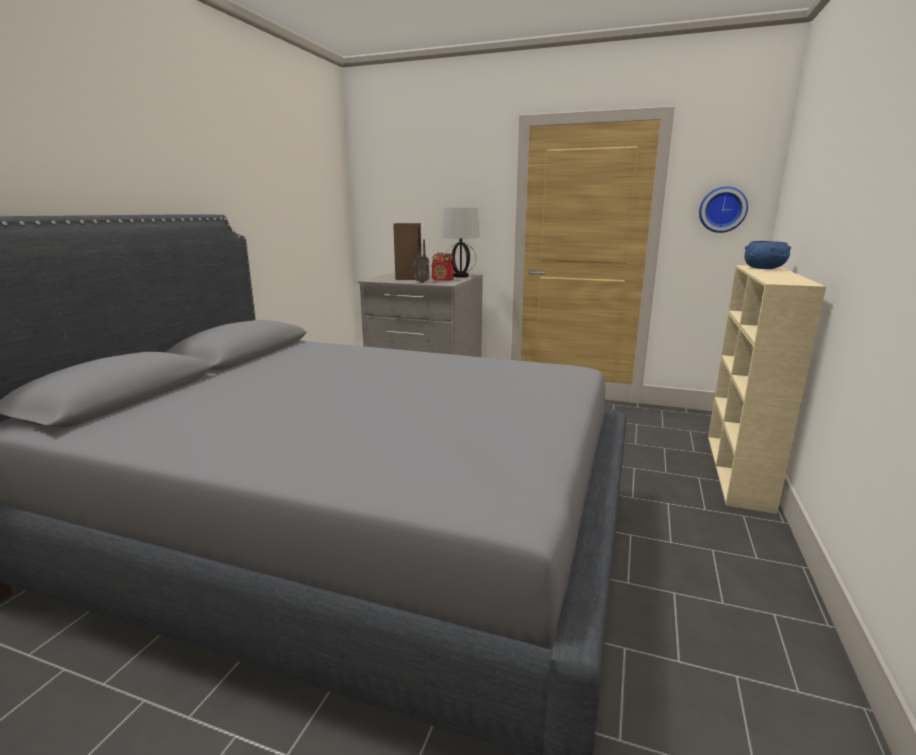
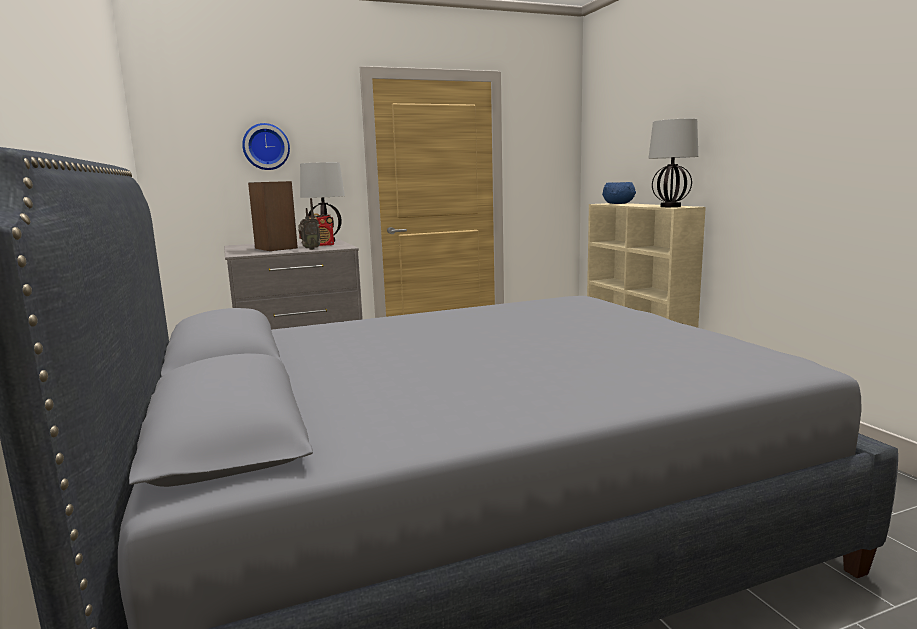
camera: 40 degrees left, 5 degrees down
(722, 209) = (545, 161): wall clock -> wall clock (266, 147)
(784, 280) = (671, 206): none -> table lamp

